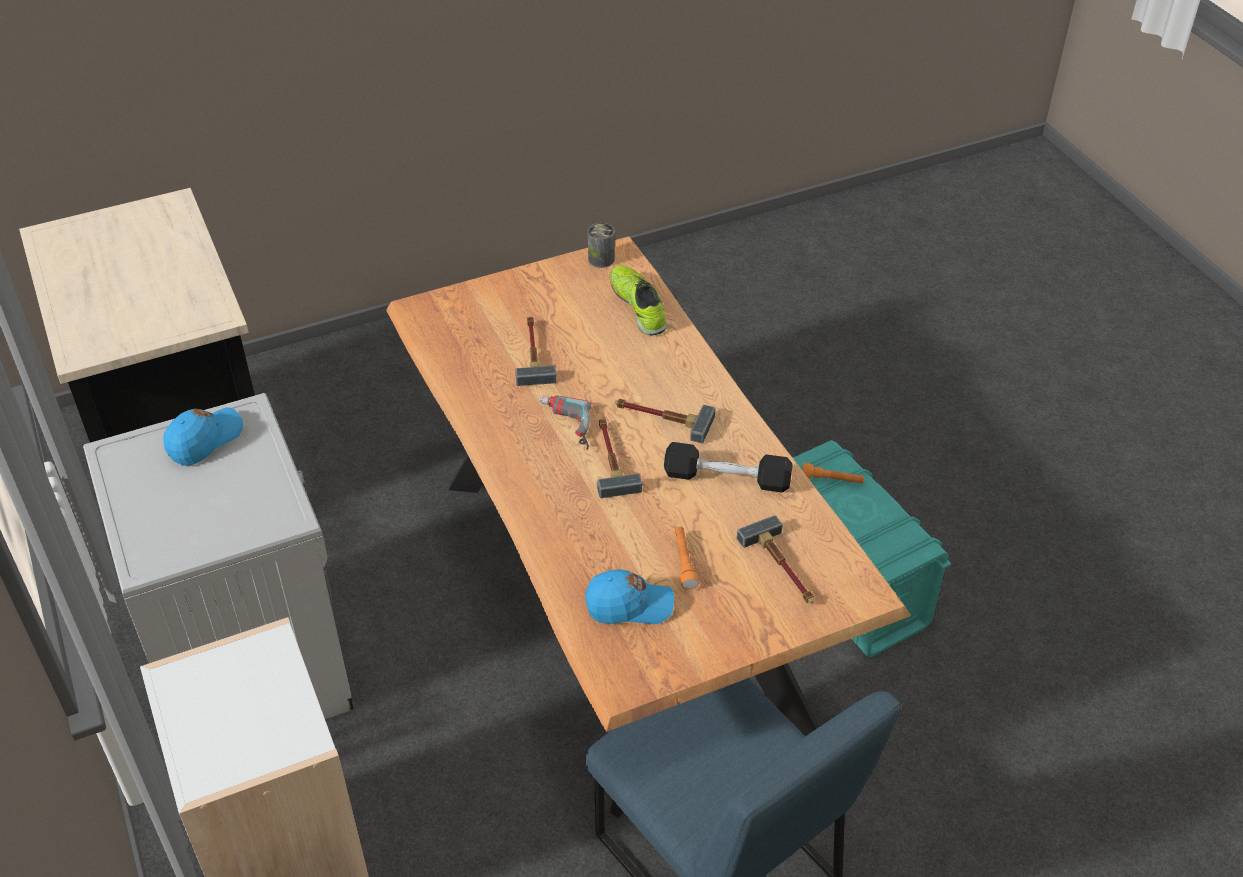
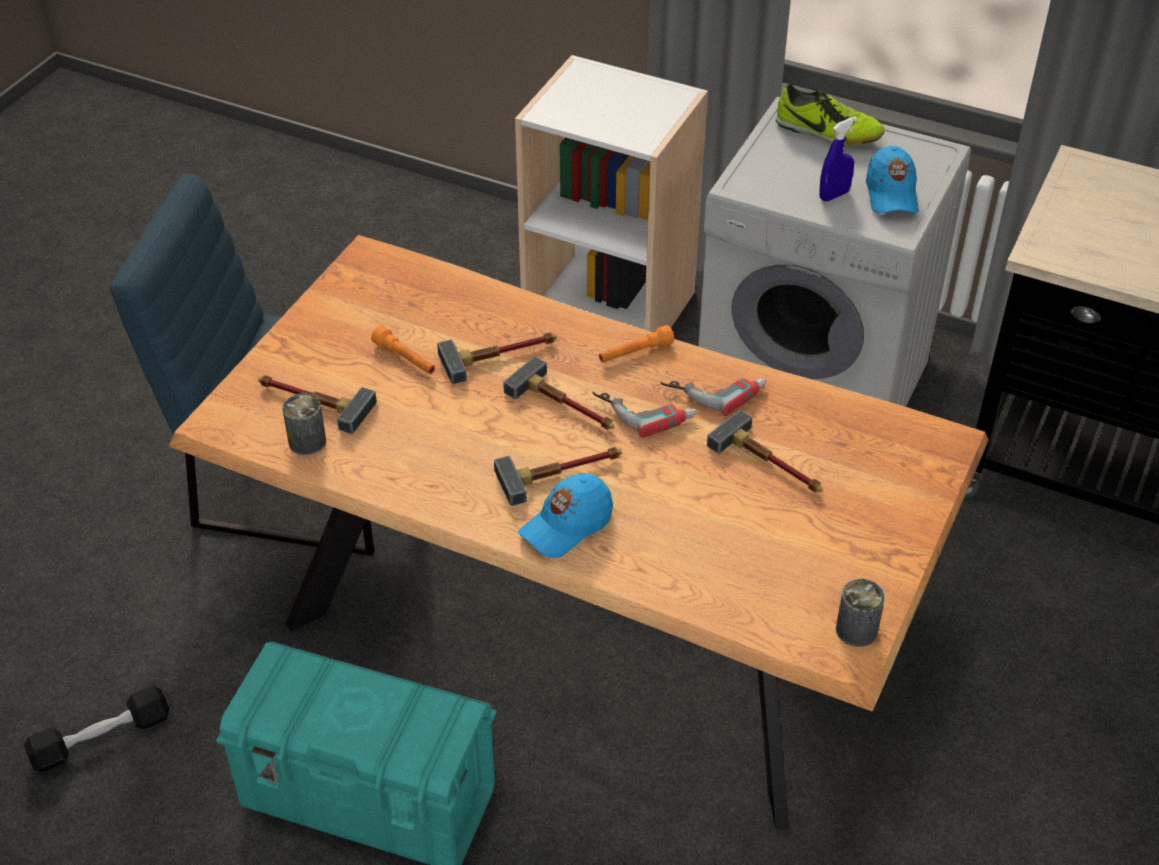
camera: 140 degrees right, 0 degrees up
(240, 467) = (834, 195): none -> blue spray bottle
(503, 413) = (714, 388): none -> power drill
(613, 522) = (501, 355): none -> hammer
(629, 605) = (418, 304): blue cap -> blue cap (566, 525)
(638, 306) = (735, 591): shoe -> shoe (827, 133)
(727, 478) = (437, 451): black dumbbell -> black dumbbell (101, 739)
(810, 537) = (307, 442): none -> can
(832, 480) = (408, 726): orange flashlight -> orange flashlight (635, 353)

